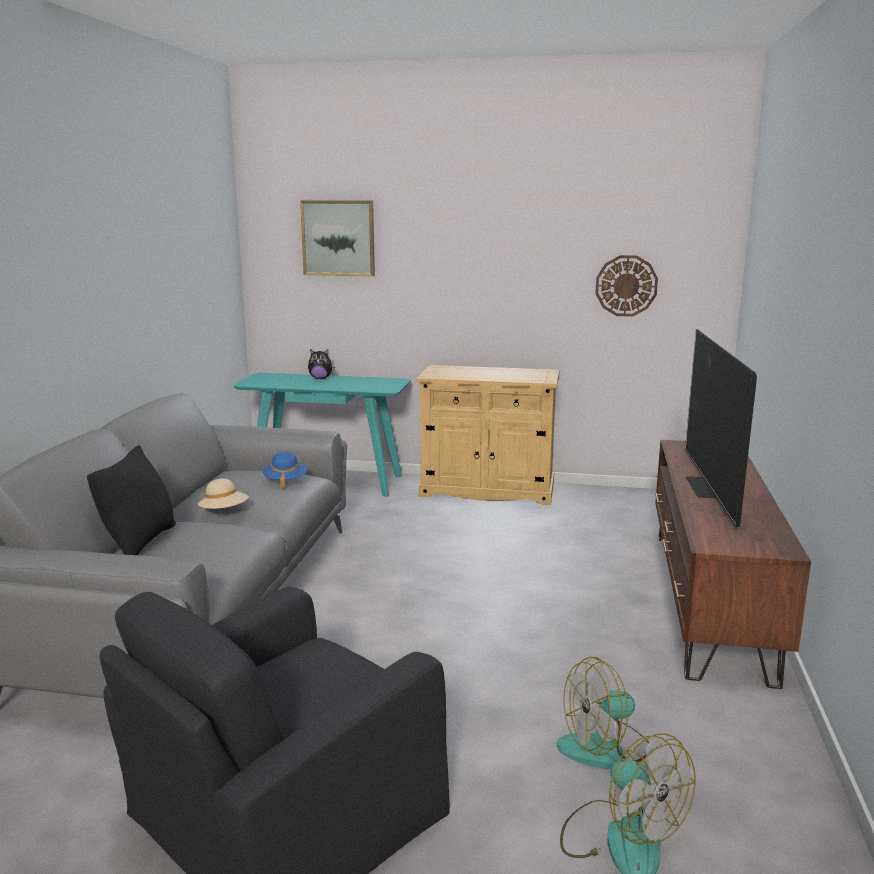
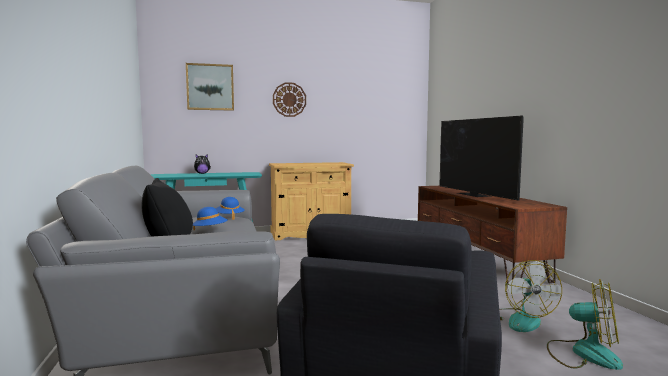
camera: 25 degrees left, 10 degrees down
(224, 512) = (210, 231): beige hat -> blue hat
(605, 748) = (519, 320): fan -> fan turned 45 degrees counterclockwise
(626, 286) = (374, 115): wall clock -> wall clock (289, 99)

